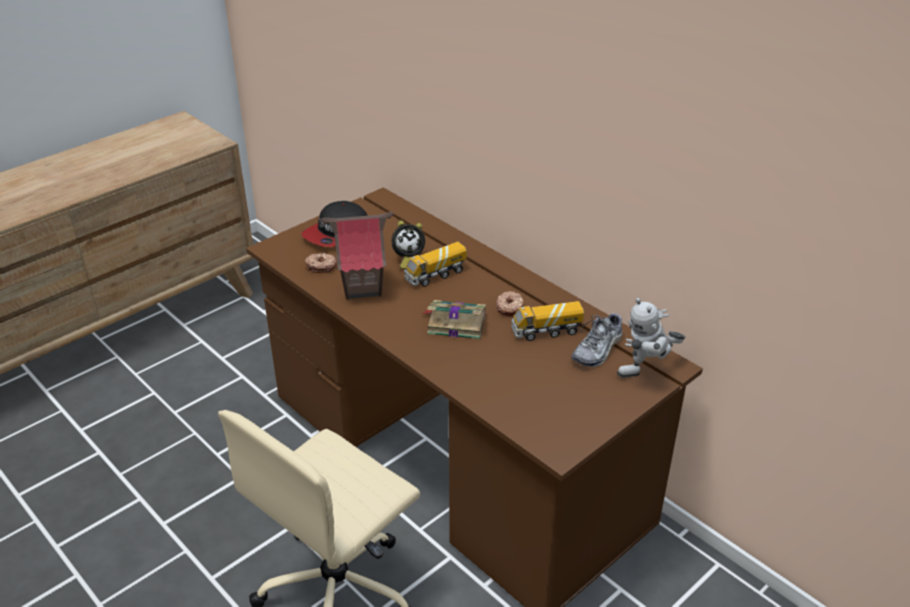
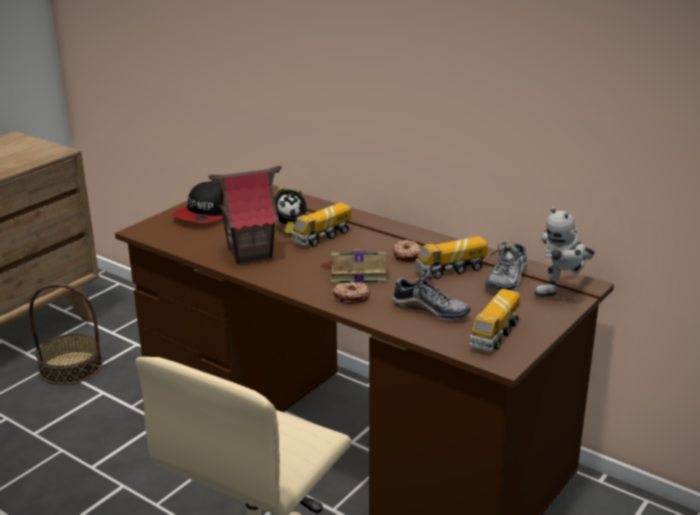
camera: 10 degrees left, 10 degrees down
(219, 346) = (70, 368): none -> basket
(321, 266) = (200, 240): donut -> donut (351, 297)
(510, 379) = (430, 310): none -> shoe
(561, 418) = (494, 335): none -> toy truck

